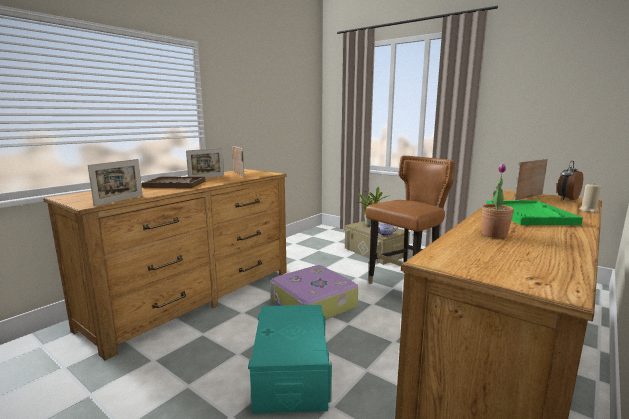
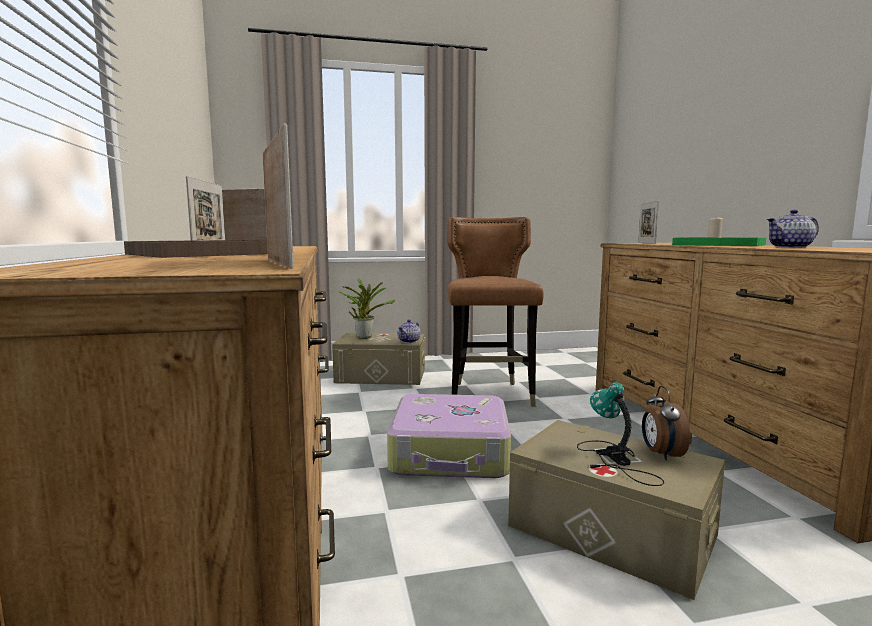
camera: 50 degrees left, 5 degrees down
(283, 332) = (614, 460): none -> table lamp
(291, 372) = (611, 530): turquoise storage box -> beige storage box
(494, 234) = (791, 247): potted plant -> teapot
(567, 199) = (664, 242): alarm clock -> alarm clock (661, 454)

